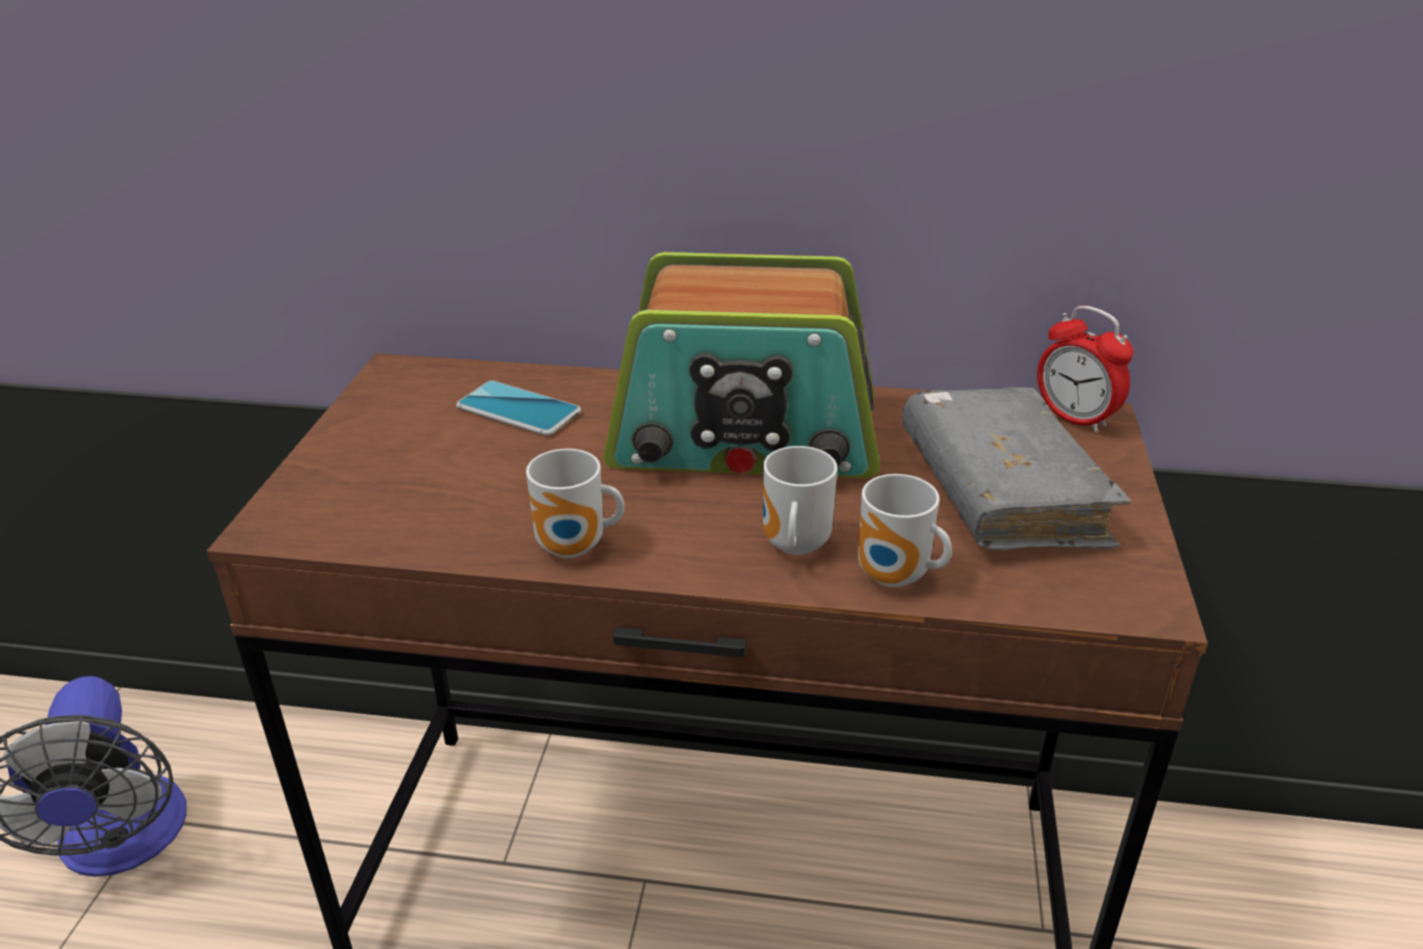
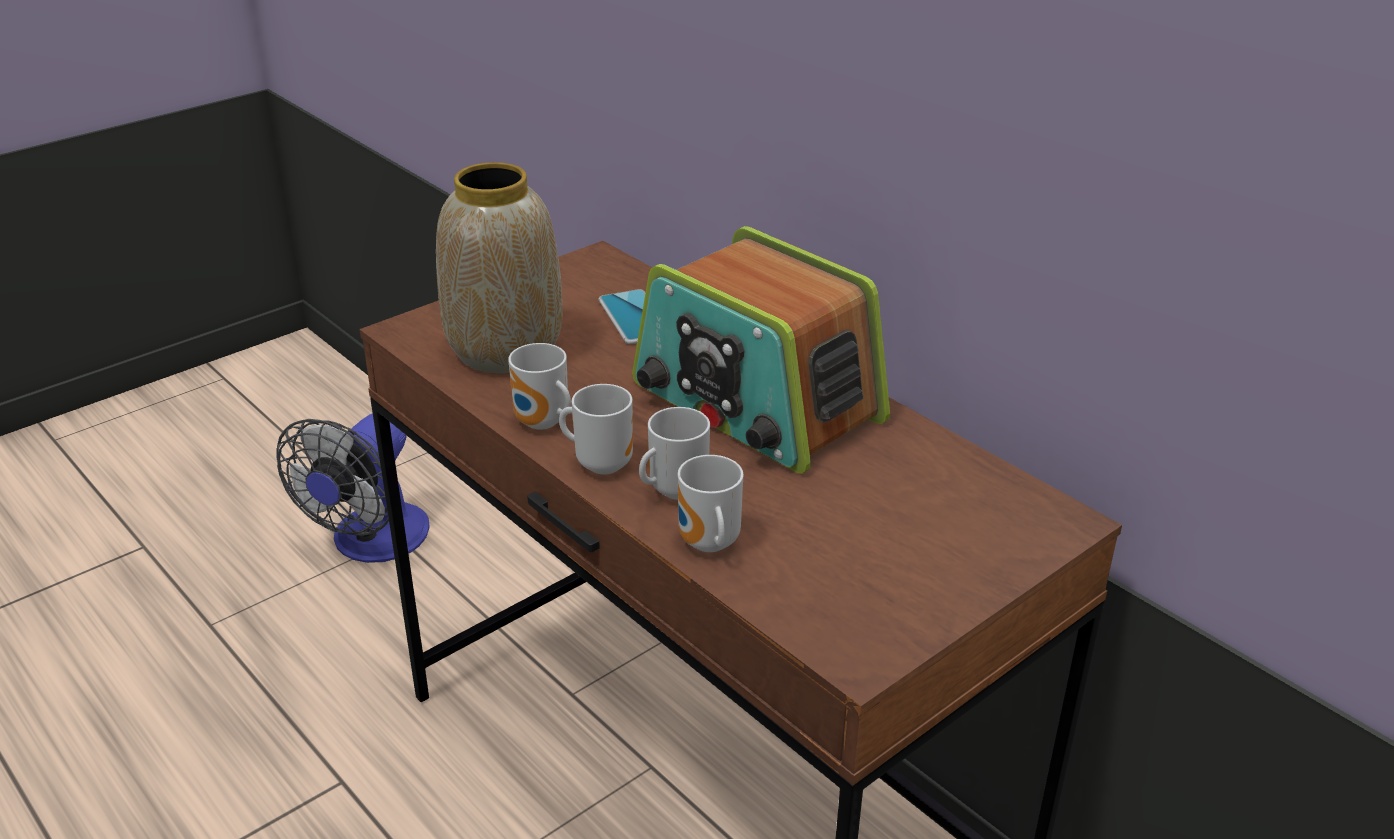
camera: 40 degrees right, 0 degrees up
(423, 497) = (503, 350): none -> vase
(689, 556) = (601, 463): none -> mug
(1001, 493) = (881, 532): grey book -> none
(1075, 419) = (1042, 511): alarm clock -> none

